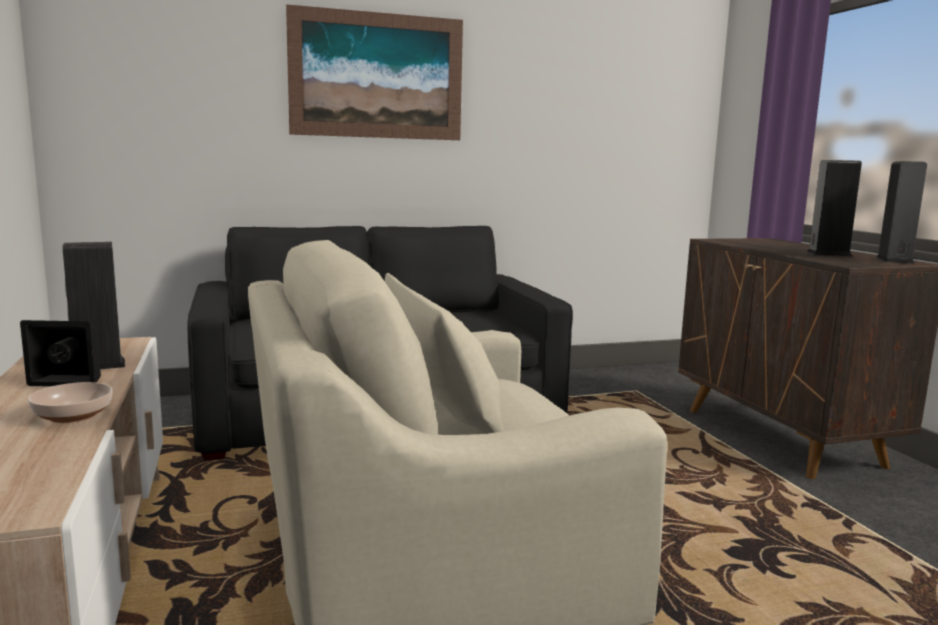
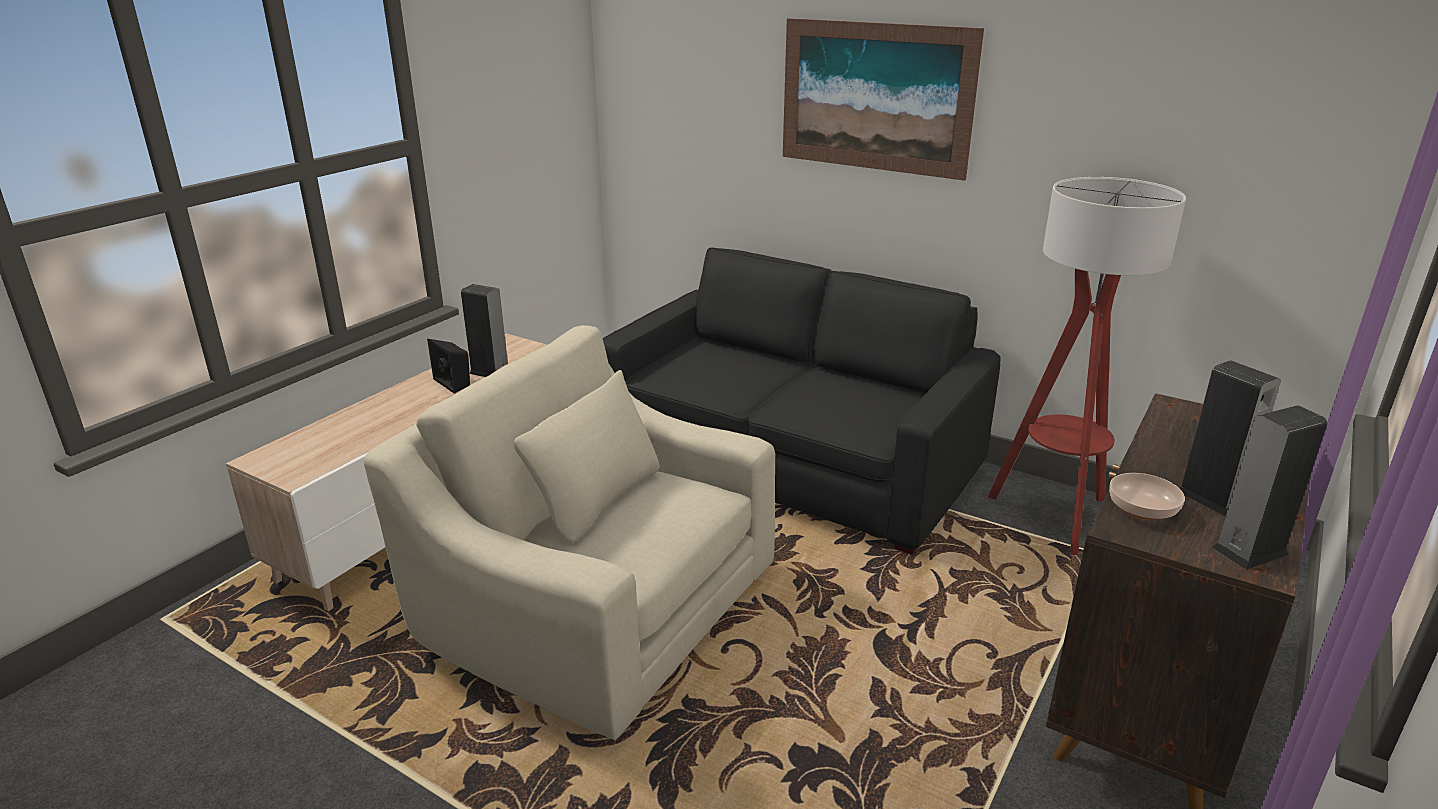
camera: 50 degrees right, 15 degrees up
(74, 415) = (408, 416): bowl -> bowl (1143, 509)
(581, 384) = (1055, 516): none -> floor lamp

